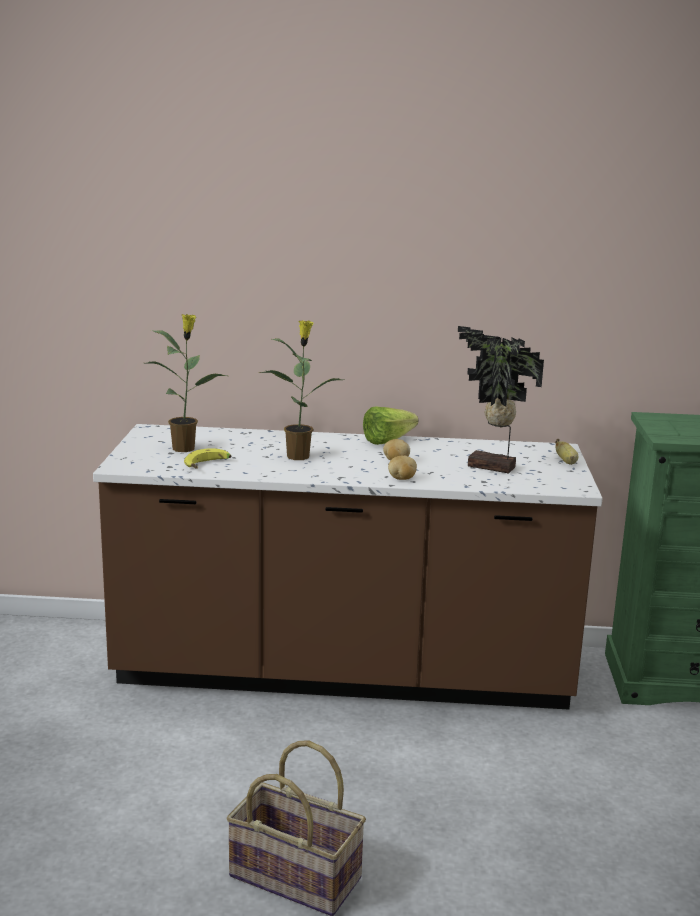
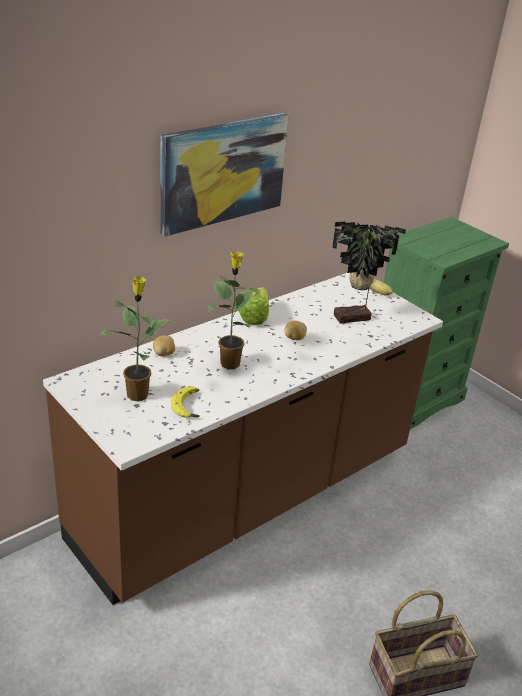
camera: 45 degrees left, 15 degrees up
(361, 258) = (223, 172): none -> picture
(402, 479) = (327, 357): potato -> potato (164, 354)

